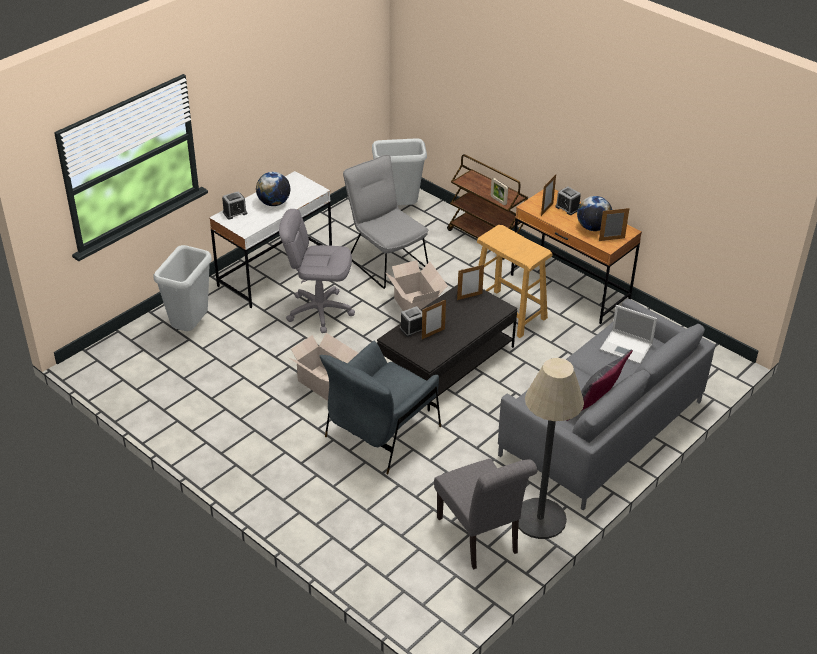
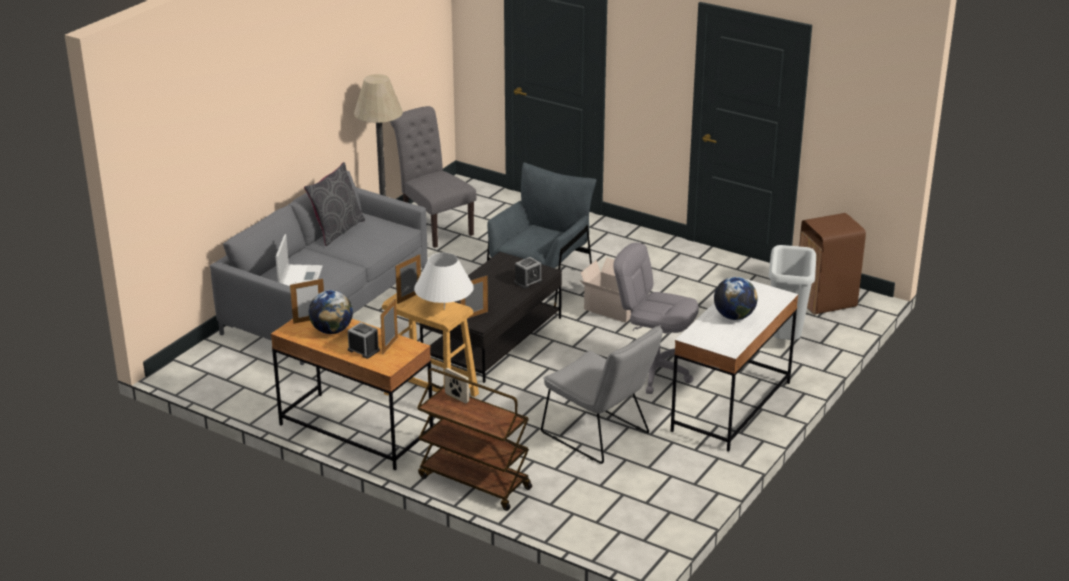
camera: 170 degrees right, 10 degrees down
(122, 365) = (826, 302): none -> brown trash can
(235, 213) = (772, 301): alarm clock -> none
(319, 311) = (653, 371): grey office chair -> grey office chair turned 150 degrees counterclockwise
(399, 208) = (611, 513): grey trash can -> none
(415, 305) = (544, 389): cardboard box -> none
(433, 334) = (505, 279): picture frame -> picture frame (409, 298)
(500, 239) = (444, 309): none -> white table lamp
(627, 347) = (300, 277): laptop -> laptop turned 75 degrees clockwise

